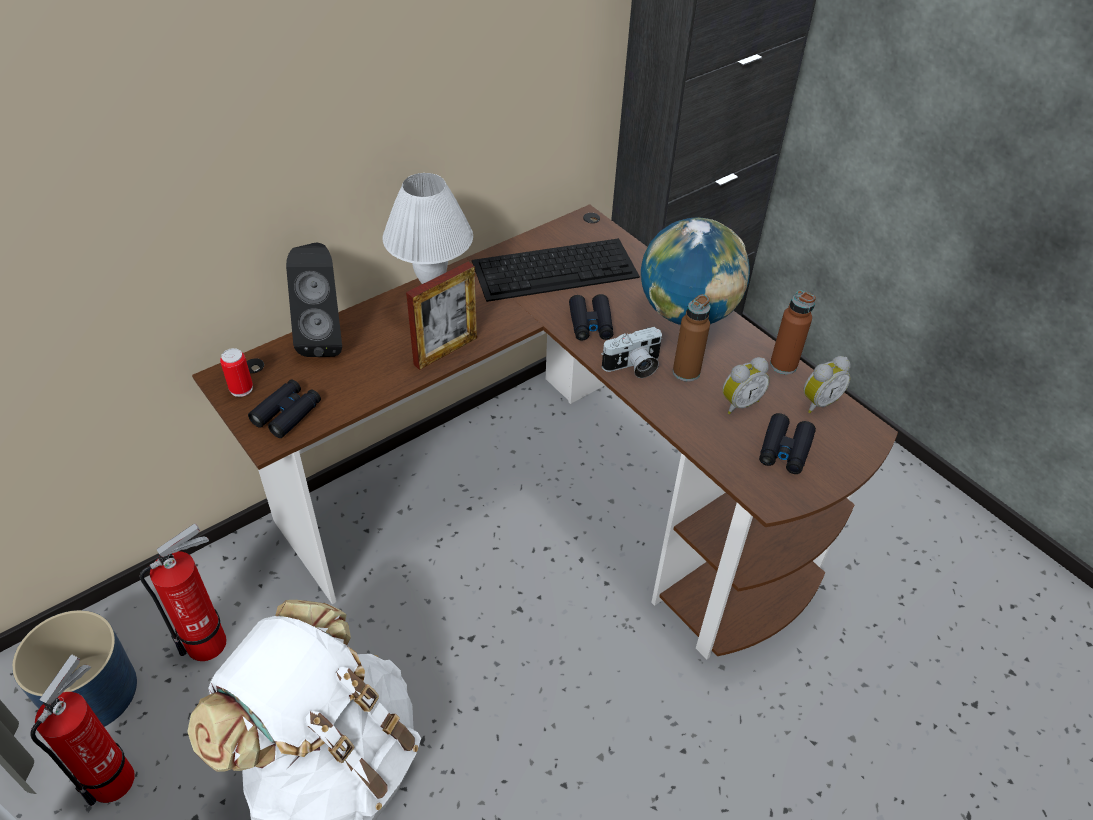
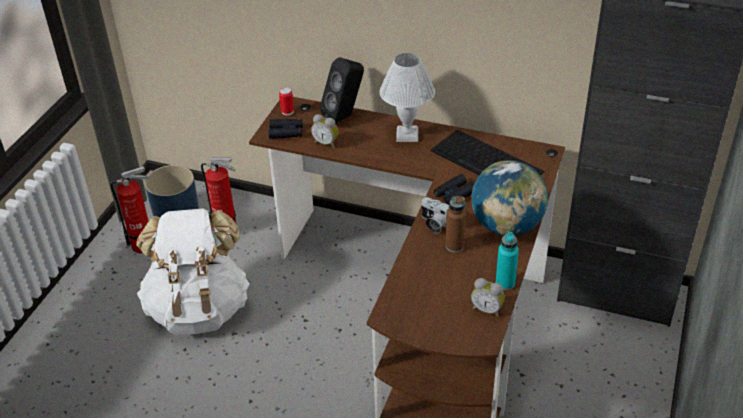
camera: 60 degrees right, 5 degrees down
(445, 351) = (377, 156): picture frame -> none
(739, 403) = (450, 276): alarm clock -> alarm clock (326, 143)
(783, 365) = (505, 283): brown bottle -> turquoise bottle
(784, 450) = (430, 309): black binoculars -> none

